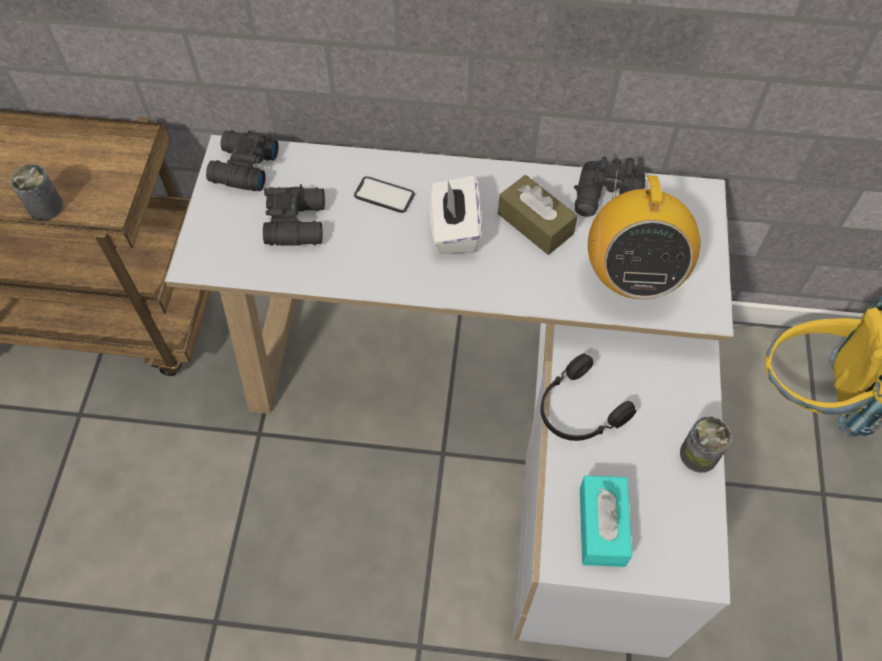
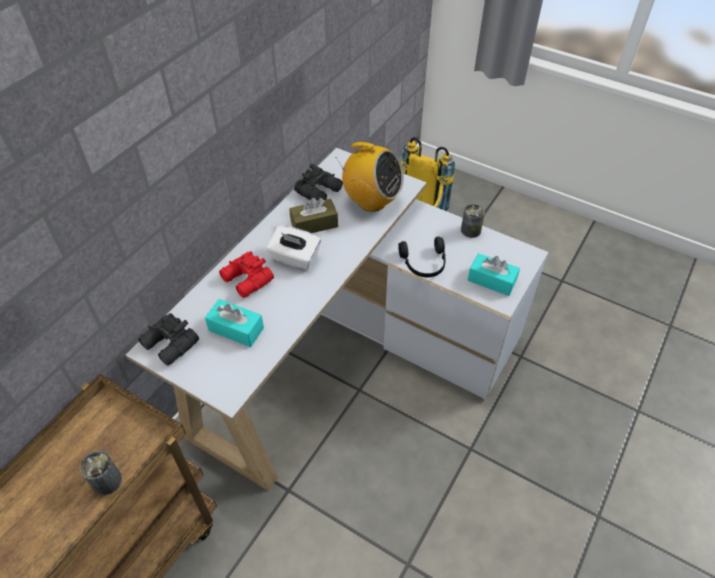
camera: 65 degrees left, 10 degrees down
(298, 222) = (236, 329): black binoculars -> turquoise tissue box
(384, 195) = (247, 281): phone -> red binoculars

